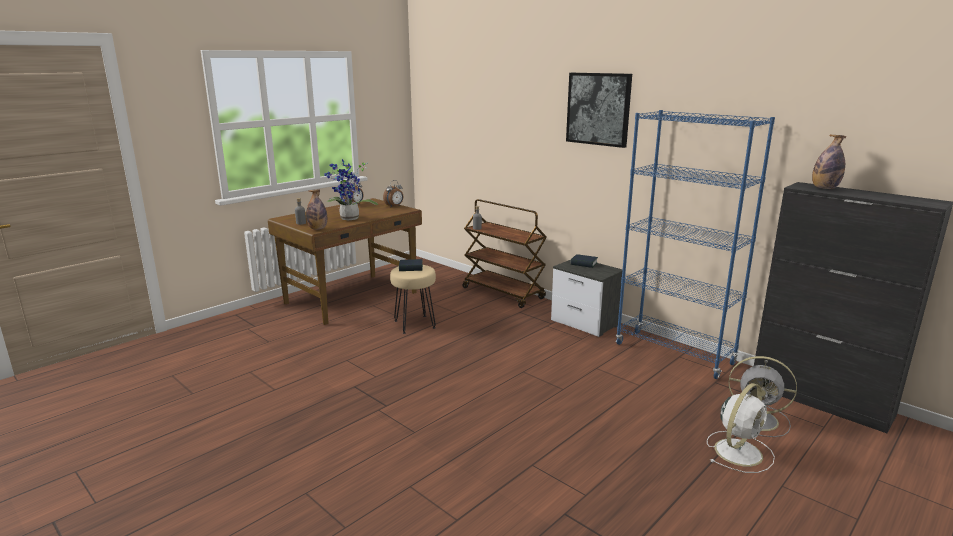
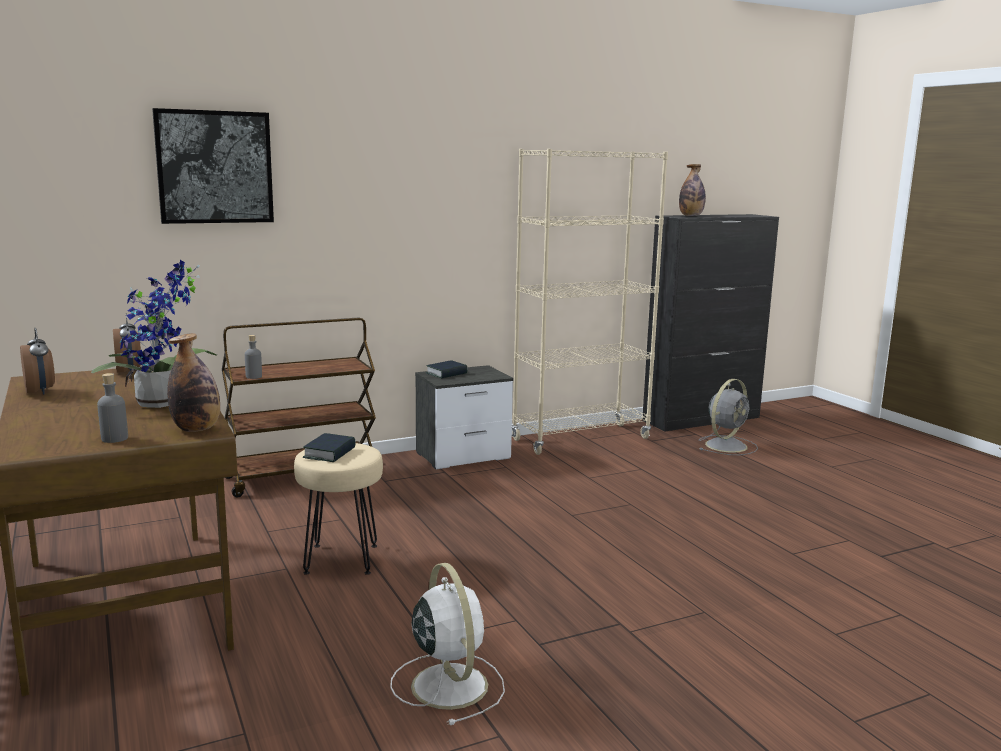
camera: 70 degrees left, 5 degrees down
(598, 109) = (428, 151): picture -> picture (214, 167)
(674, 354) = (581, 439): blue bookcase -> beige bookcase
(739, 451) = (778, 465): white fan -> white fan (448, 684)

